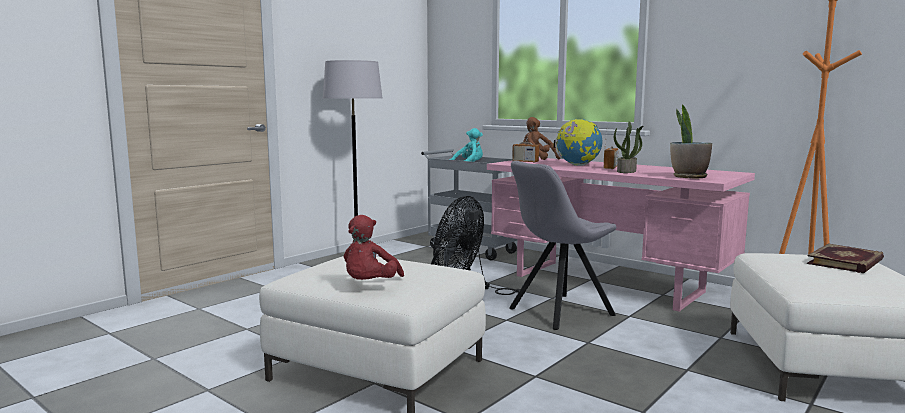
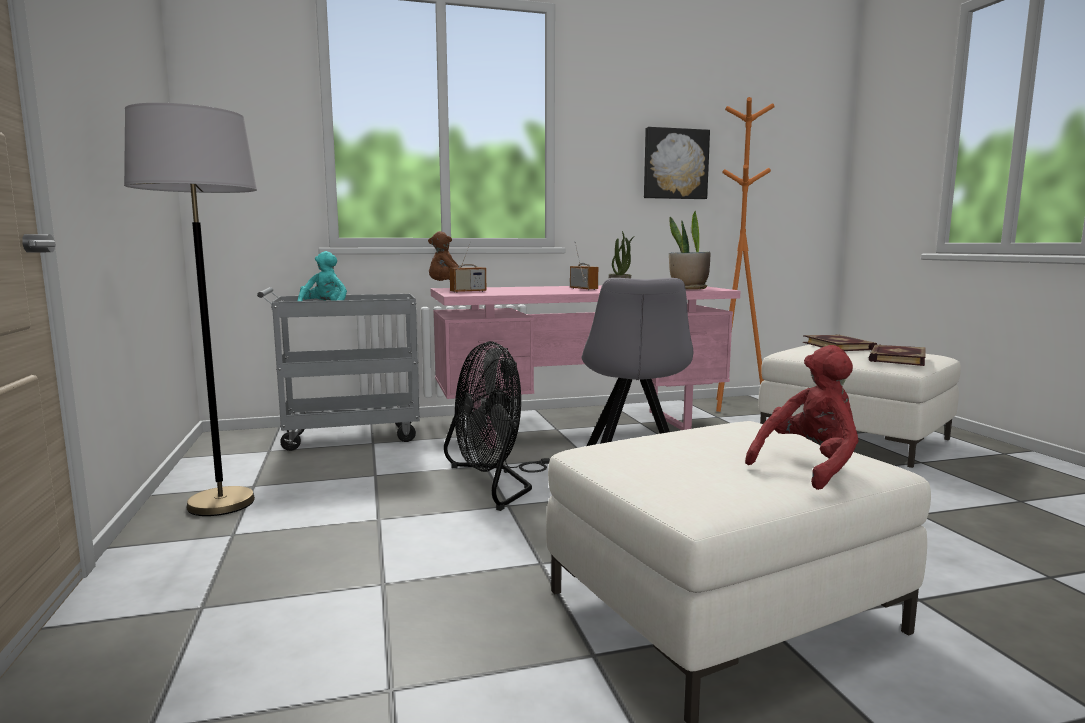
camera: 55 degrees left, 0 degrees up
(369, 285) = (809, 466): red plush toy -> red plush toy turned 90 degrees counterclockwise
(577, 165) = (541, 290): globe -> none
(769, 50) = (675, 164): none -> picture
(830, 281) = (895, 358): none -> book

